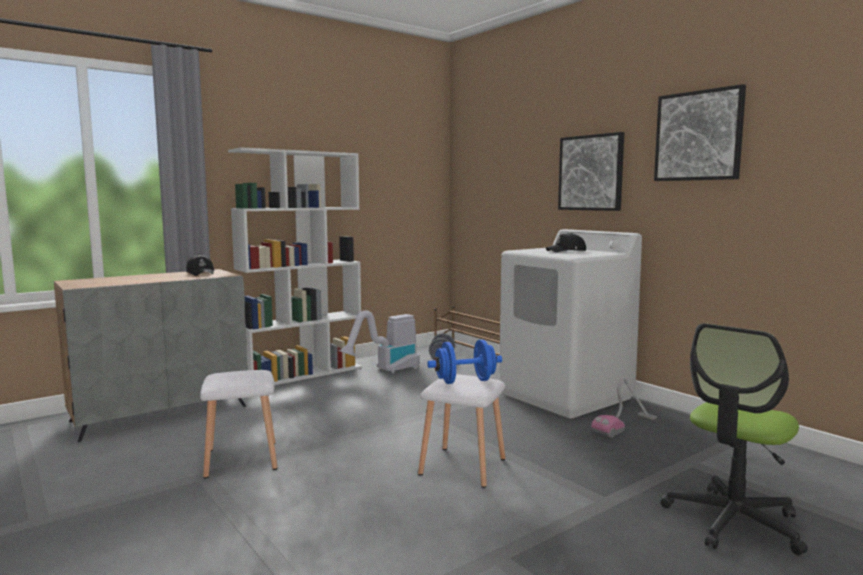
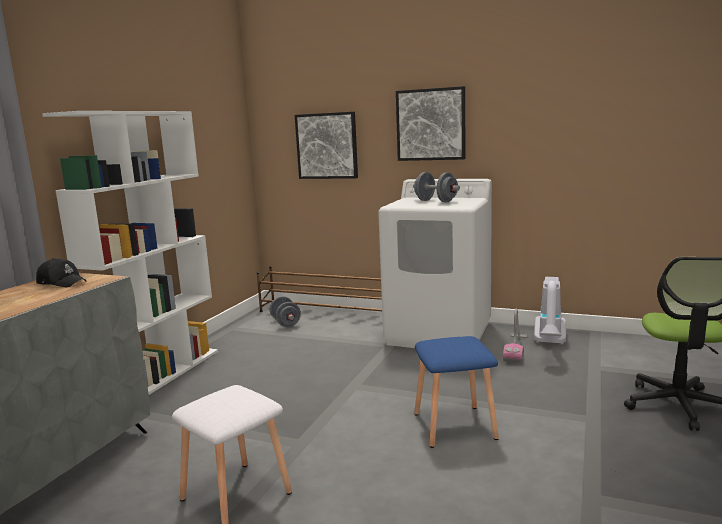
camera: 30 degrees left, 5 degrees up
(385, 371) = (248, 349): vacuum cleaner -> vacuum cleaner (550, 344)
(464, 466) = (455, 425): white stool -> blue stool
(465, 381) = (456, 345): blue dumbbell -> none
(567, 251) = (436, 201): black cap -> grey dumbbell
(698, 136) = (540, 91): picture -> picture (327, 146)

